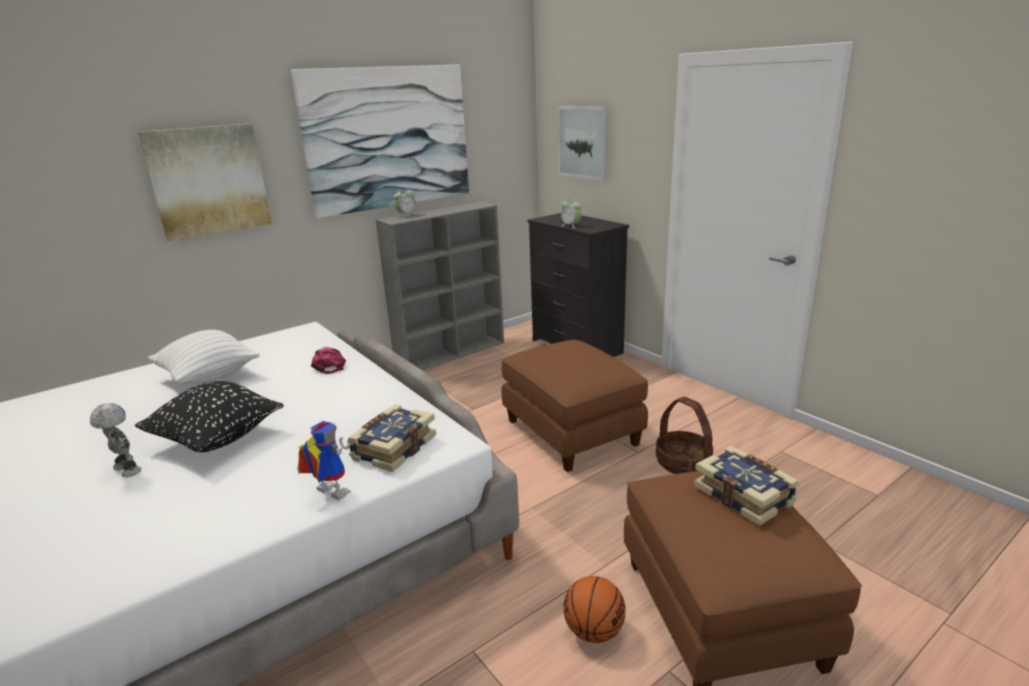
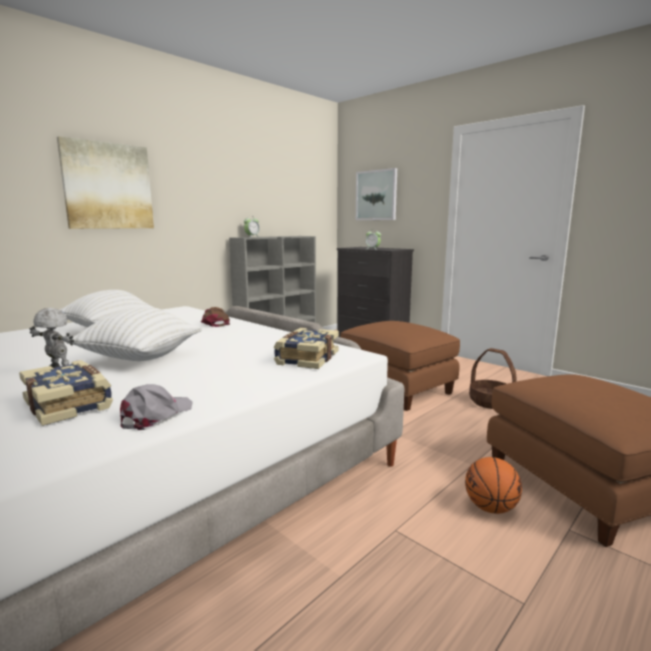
camera: 10 degrees left, 10 degrees down
(191, 545) = (155, 415): none -> grey cap
(217, 439) = (140, 359): black pillow -> white pillow
(327, 493) = (267, 382): toy robot -> none
(329, 365) = (215, 323): pink cap -> brown cap
(388, 138) = (242, 178): picture -> none
(744, 495) = (596, 382): book -> book (70, 404)

